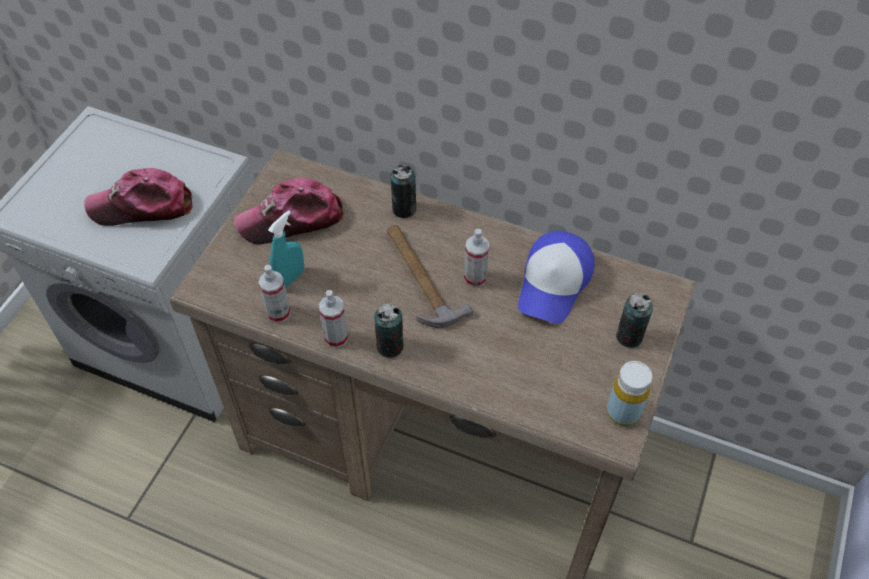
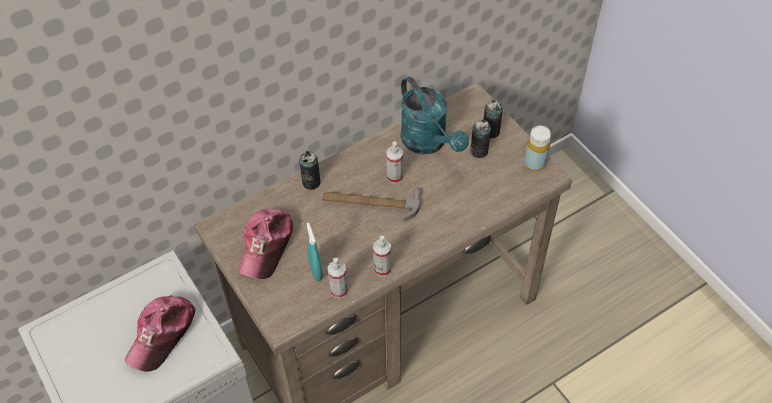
camera: 55 degrees left, 0 degrees up
(390, 346) = (410, 245): can -> can (479, 151)
(554, 283) = (429, 143): cap -> turquoise watering can

